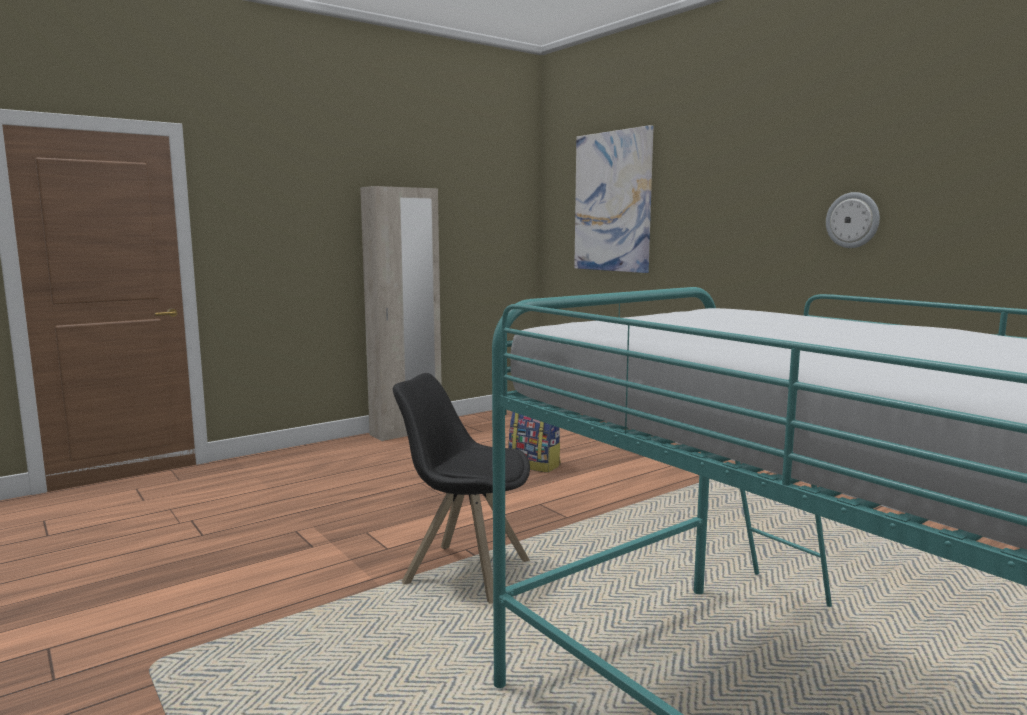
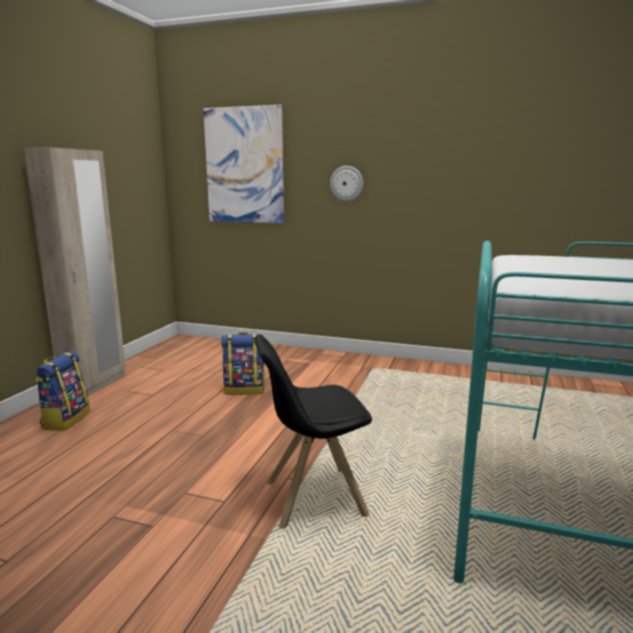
camera: 35 degrees left, 5 degrees up
(351, 453) = (65, 420): none -> backpack
(853, 220) = (451, 183): wall clock -> wall clock (346, 183)

